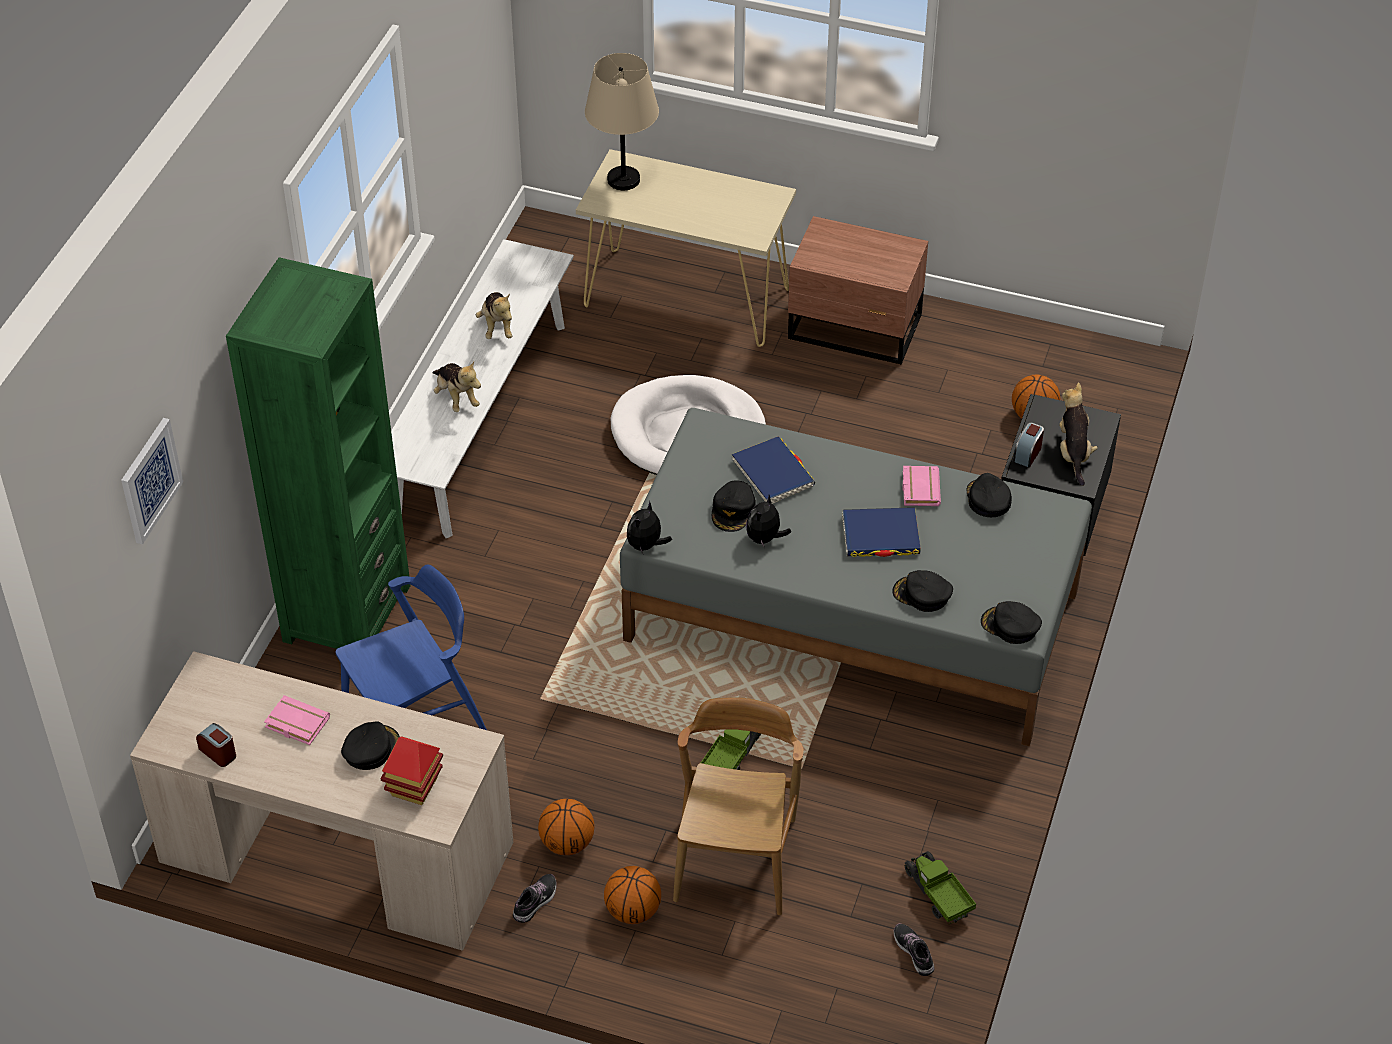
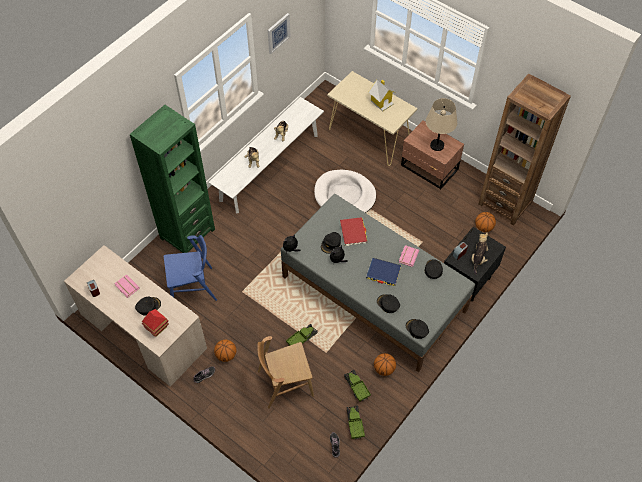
camera: 20 degrees right, 10 degrees up
(149, 480) = (83, 185): picture -> picture (278, 33)
(623, 179) = (351, 86): beige table lamp -> beige table lamp (437, 145)
(632, 911) = (238, 391): basketball -> basketball (384, 369)
(708, 195) = (381, 102): none -> toy house
(736, 859) = (285, 383): brown chair -> brown chair turned 135 degrees counterclockwise
(773, 474) = (353, 232): blue book -> red book
(905, 819) = (356, 387): none -> toy truck
(1057, 356) = (505, 203): none -> brown bookcase

